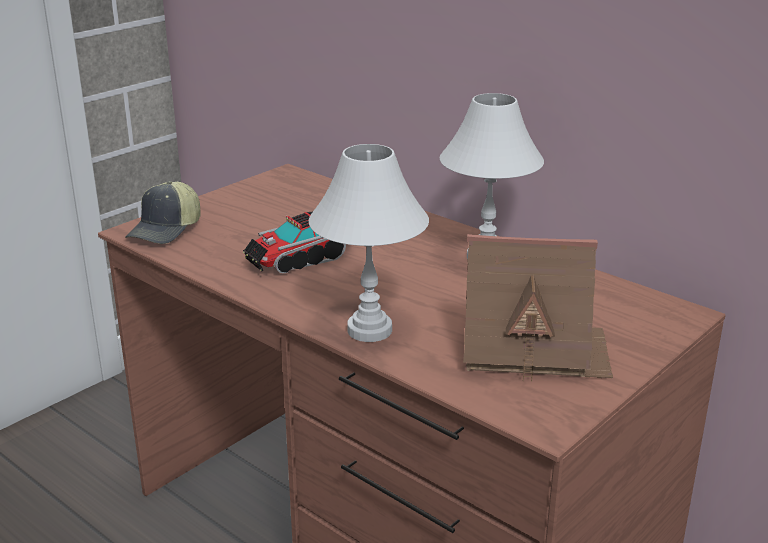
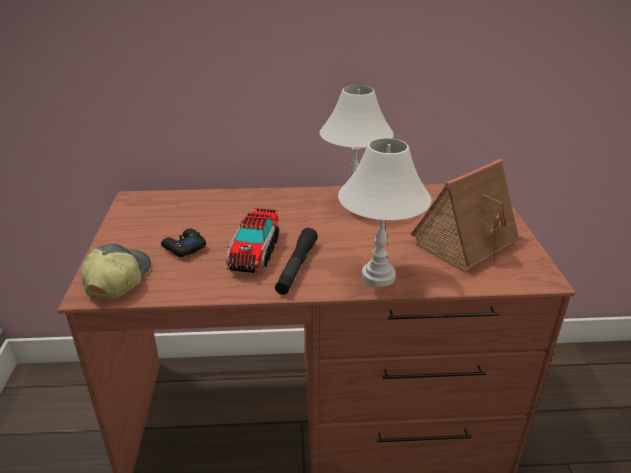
camera: 45 degrees left, 5 degrees up
(166, 230) = (117, 279): cap -> cap turned 150 degrees counterclockwise
(254, 229) = (184, 247): none -> black game controller
(312, 287) = (296, 267): none -> black flashlight

